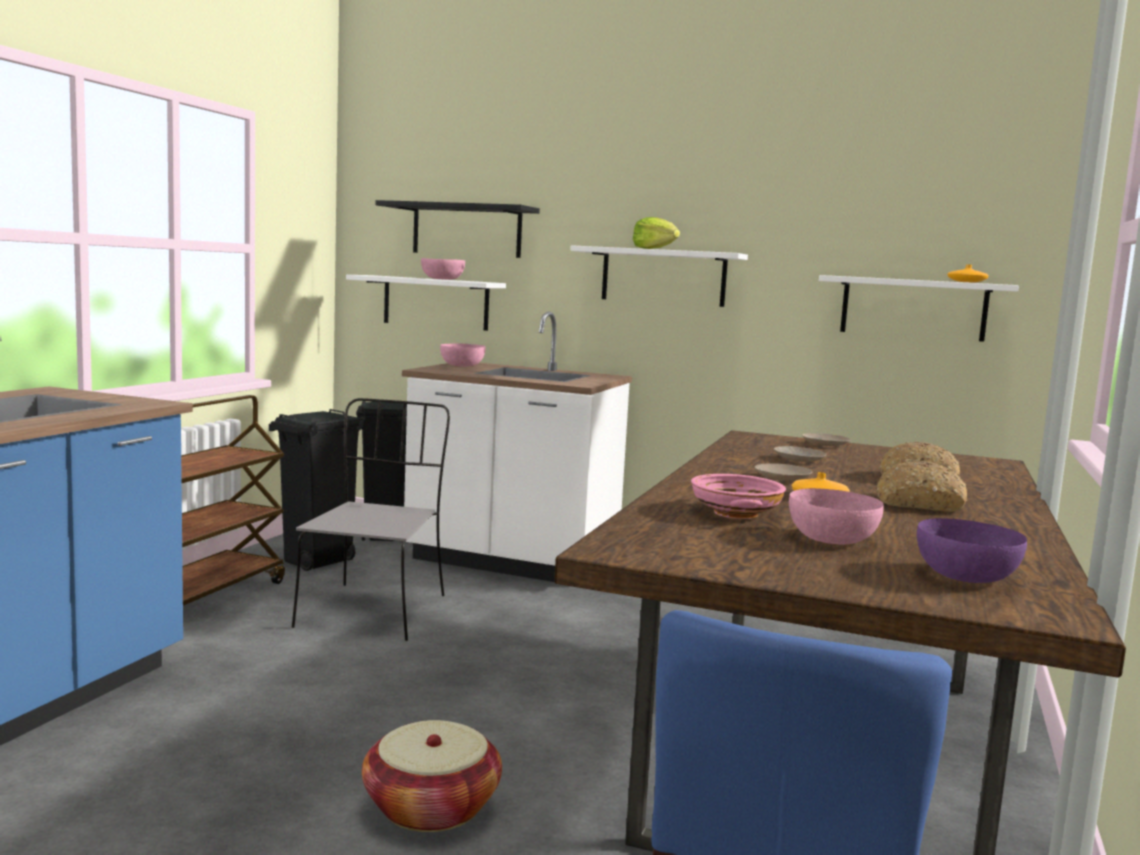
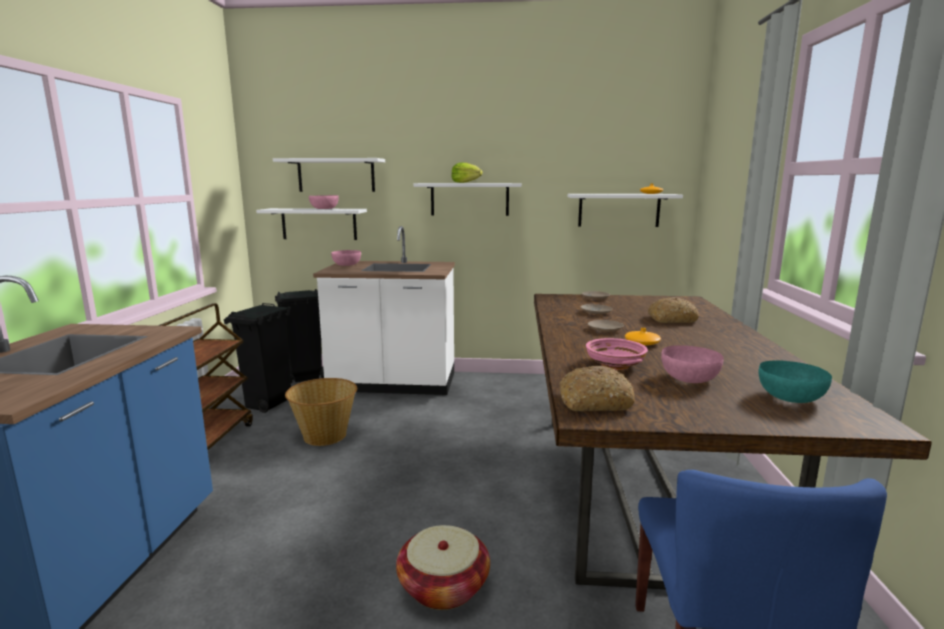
camera: 15 degrees left, 5 degrees up
(374, 610) = (325, 435): grey chair -> basket
(467, 230) = (336, 175): black shelf -> white shelf
(918, 503) = (695, 339): bread -> bread (594, 402)
(966, 576) = (790, 397): purple bowl -> turquoise bowl

